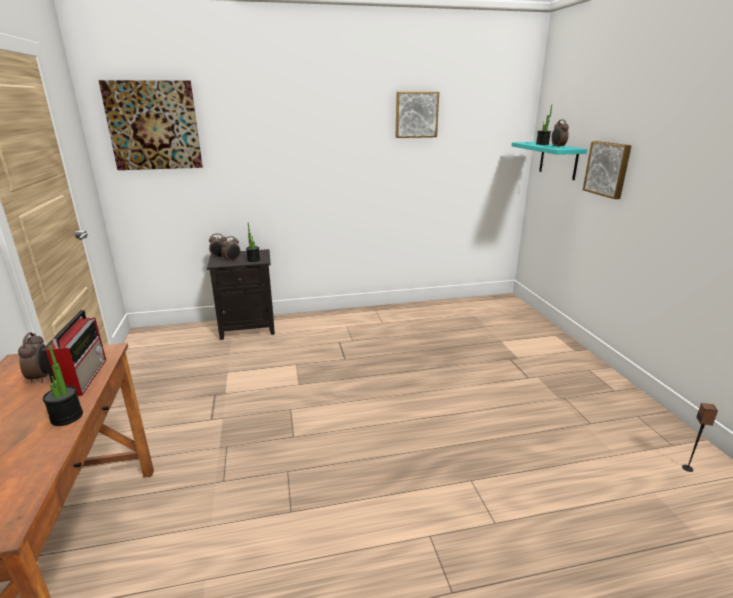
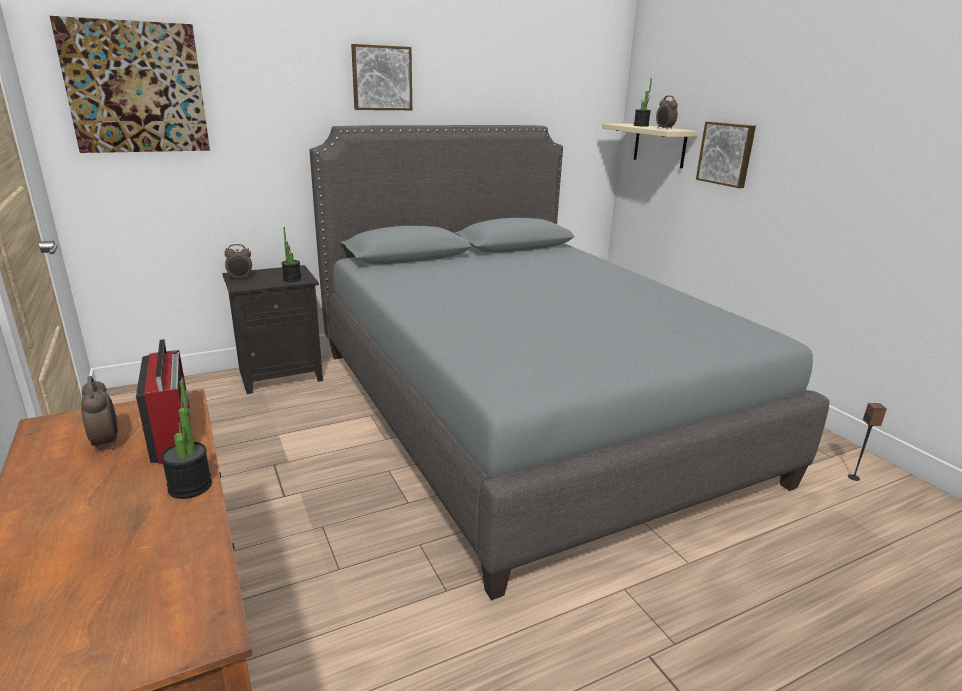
camera: 15 degrees left, 0 degrees up
(232, 261) = (262, 282): alarm clock -> none
(411, 372) = (523, 410): none -> grey bed
(416, 114) = (491, 85): picture -> picture (381, 78)
(558, 160) = (659, 145): turquoise shelf -> beige shelf

